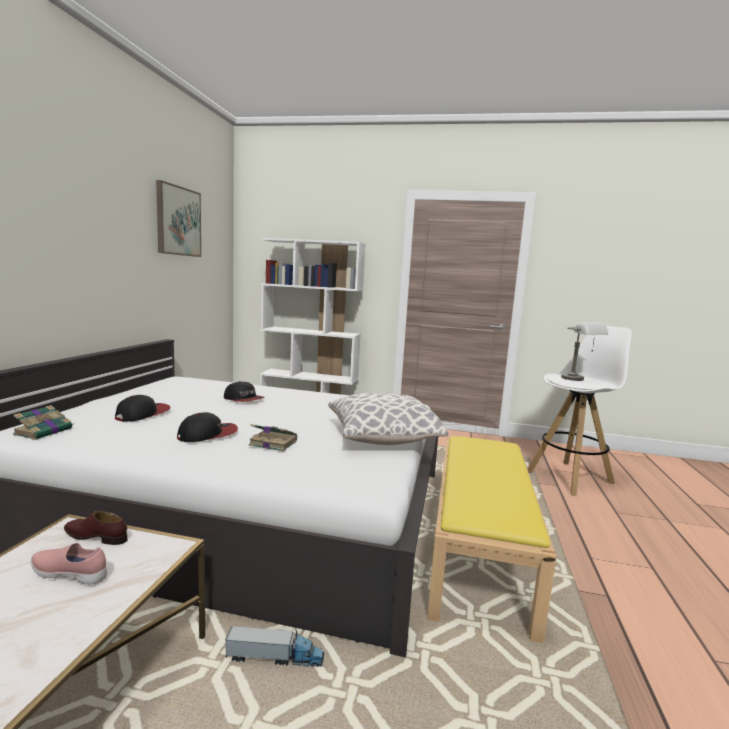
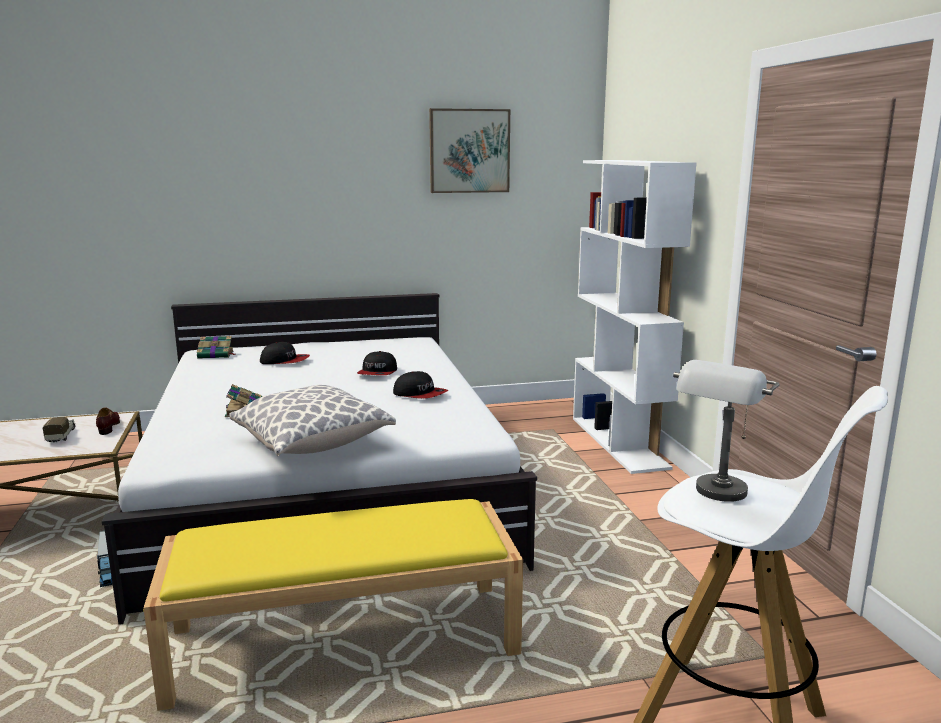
camera: 65 degrees right, 5 degrees up
(70, 574) = (61, 436): pink shoe -> toy truck
(208, 435) = (250, 388): cap -> cap (420, 394)

